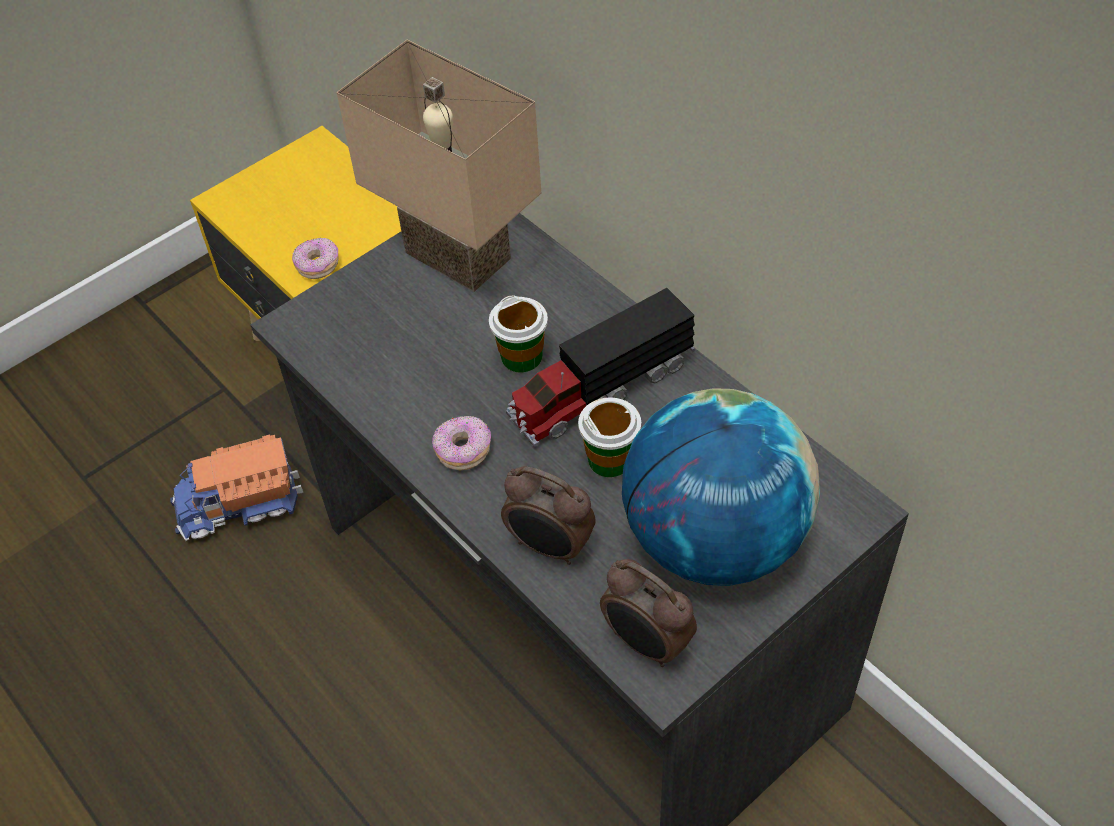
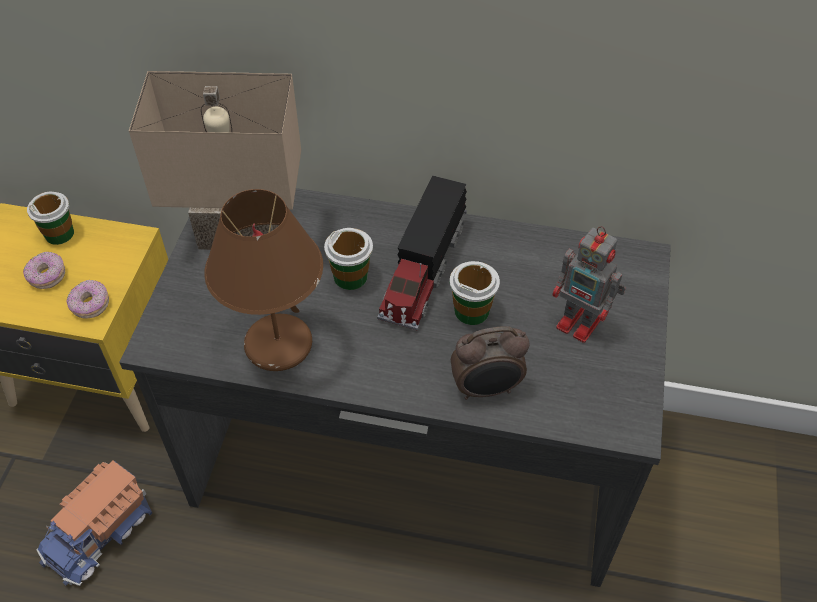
camera: 40 degrees left, 0 degrees up
(347, 181) = (59, 233): none -> cup
(393, 386) = (277, 346): none -> brown table lamp
(463, 450) = (369, 361): donut -> donut (47, 276)
(646, 643) = (602, 412): alarm clock -> none
(714, 540) = (581, 323): globe -> toy robot

